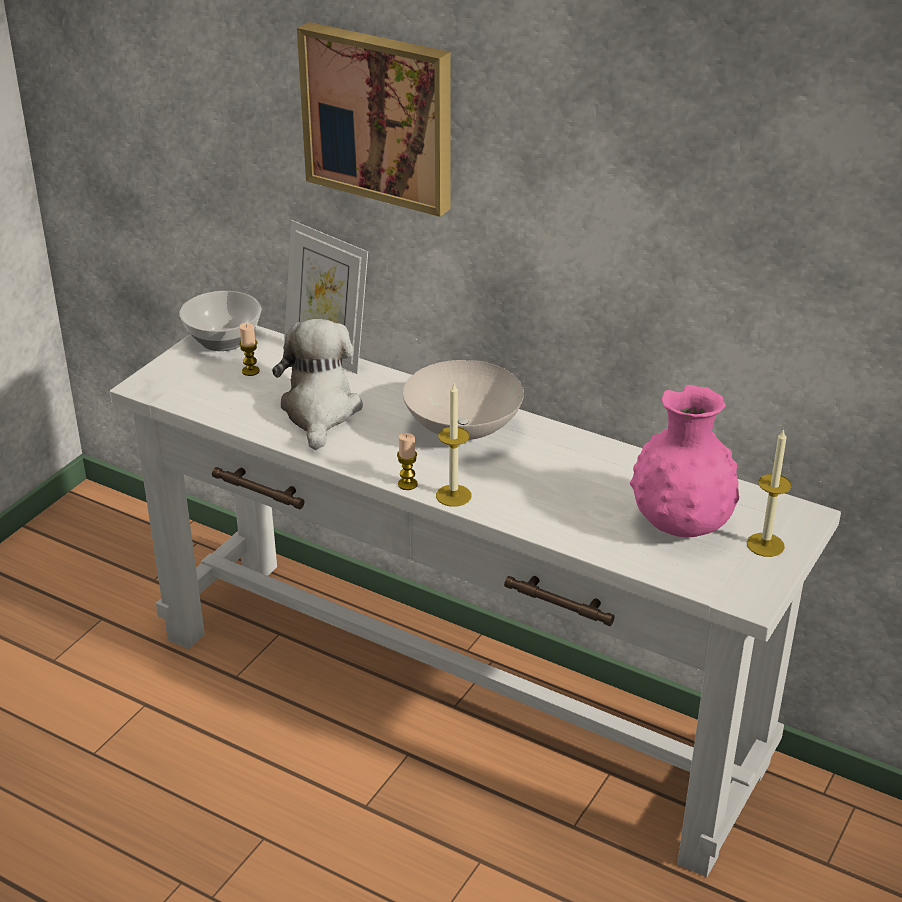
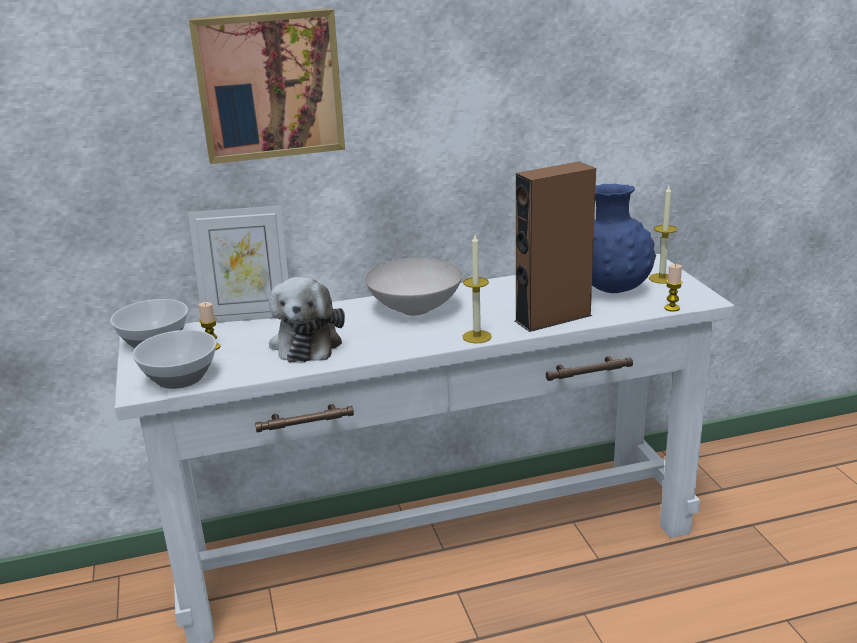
camera: 45 degrees left, 10 degrees down
(183, 389) = (178, 378): none -> bowl
(320, 411) = (307, 342): plush toy -> plush toy turned 135 degrees counterclockwise
(407, 484) = (440, 345): candle -> candle (672, 308)
(557, 520) = (553, 318): none -> brown speaker
(681, 526) = (612, 290): pink vase -> blue vase

